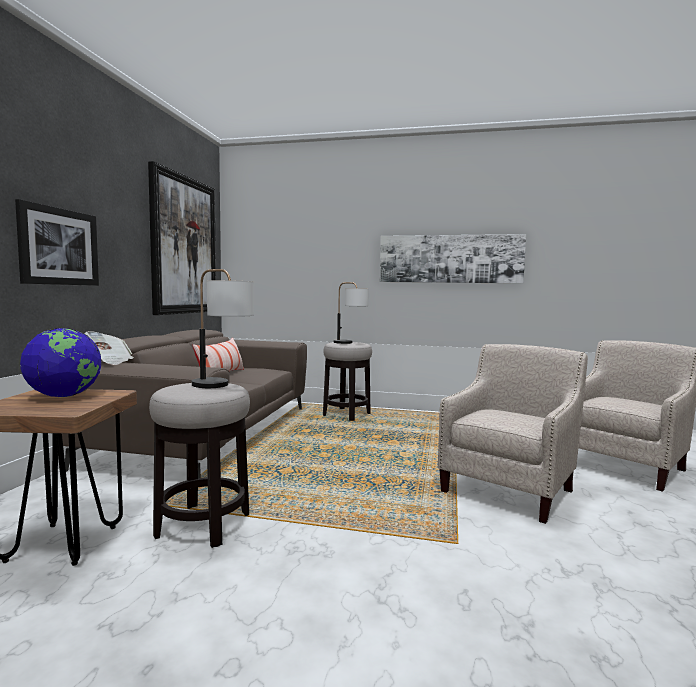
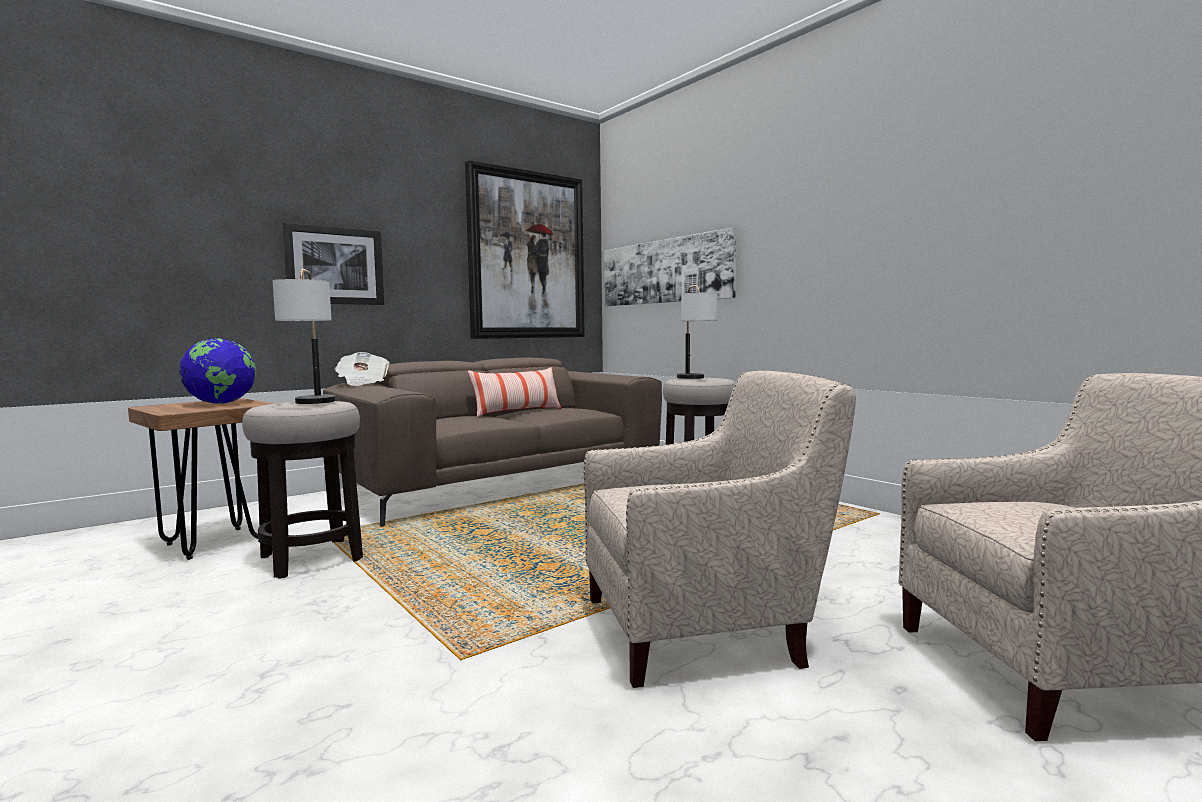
camera: 40 degrees right, 0 degrees up
(450, 259) = (878, 230): picture -> picture (664, 271)

